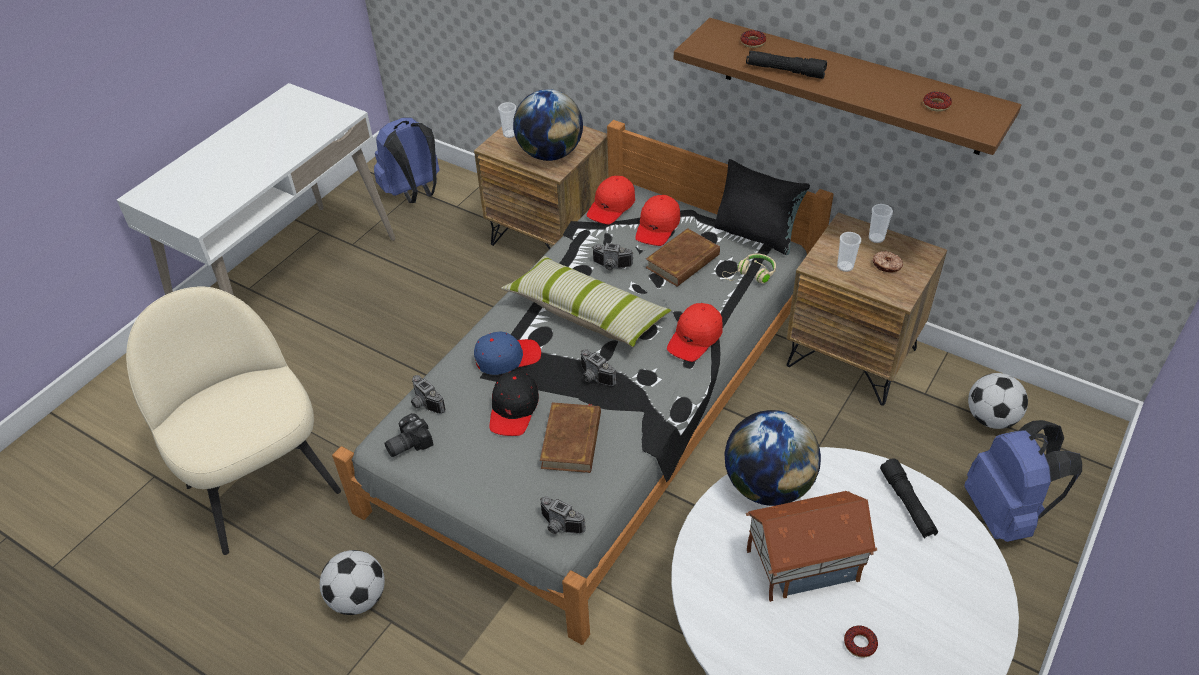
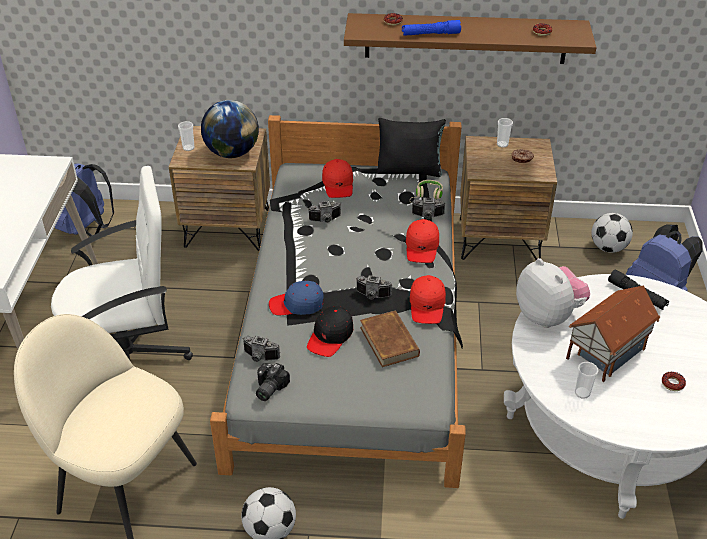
camera: 30 degrees left, 5 degrees down
(358, 349) = (130, 357): none -> white office chair
(507, 357) = (297, 304): blue cap -> blue cap turned 135 degrees counterclockwise
(514, 409) = (330, 337): black cap -> black cap turned 45 degrees clockwise
(559, 527) = (424, 399): camera -> camera (428, 216)
(586, 312) = (331, 256): pillow -> none
(611, 206) = (293, 181): red cap -> red cap (427, 305)
(683, 261) = (375, 201): brown book -> none
(768, 485) = (548, 316): globe -> plush toy
(785, 71) = (430, 34): black flashlight -> blue flashlight
(845, 266) = (497, 167): cup -> cup (582, 393)

